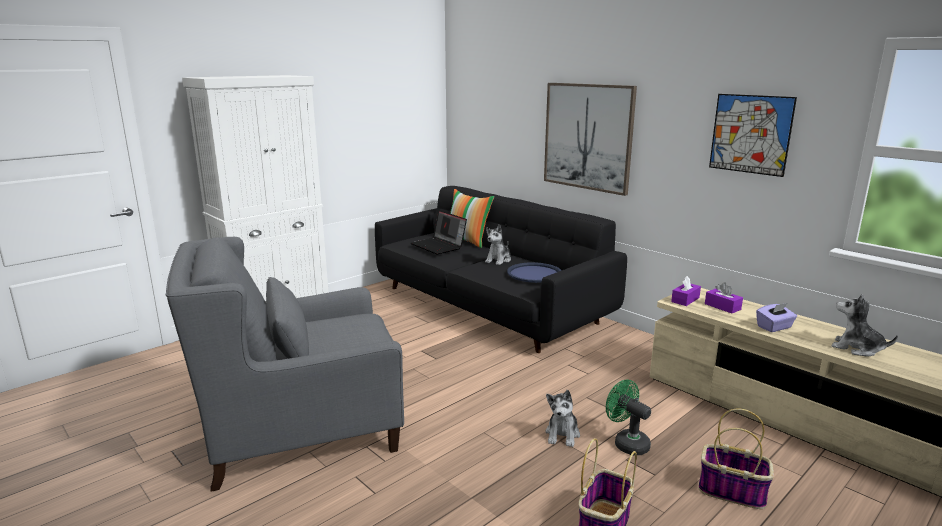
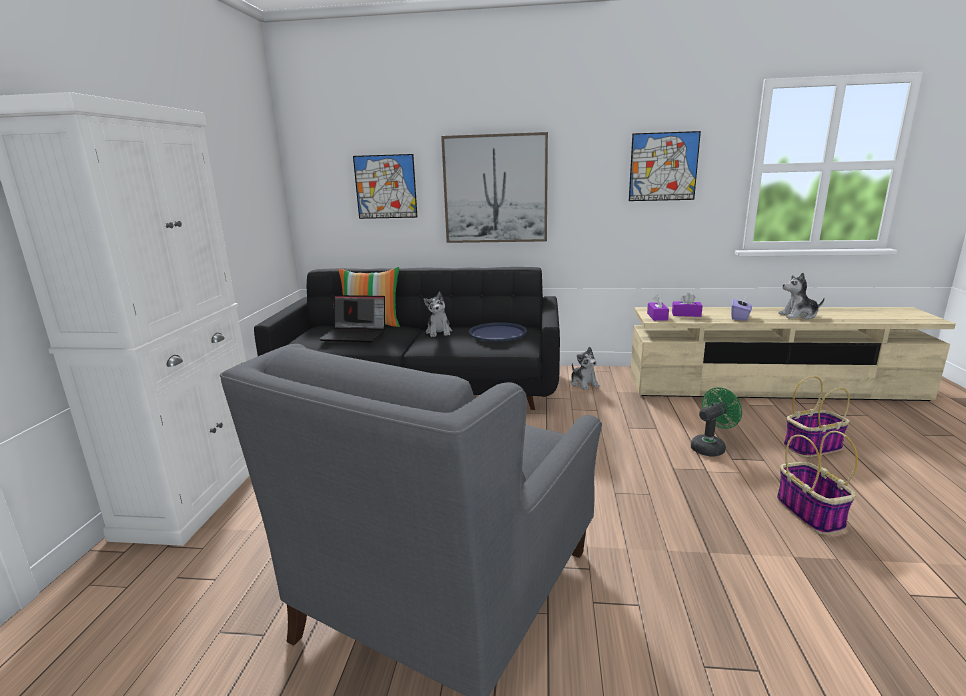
camera: 40 degrees left, 0 degrees up
(507, 123) = (385, 187): none -> picture
(562, 434) = (666, 463): plush toy -> plush toy (584, 384)
(627, 443) = (711, 447): green fan -> green fan turned 135 degrees clockwise

